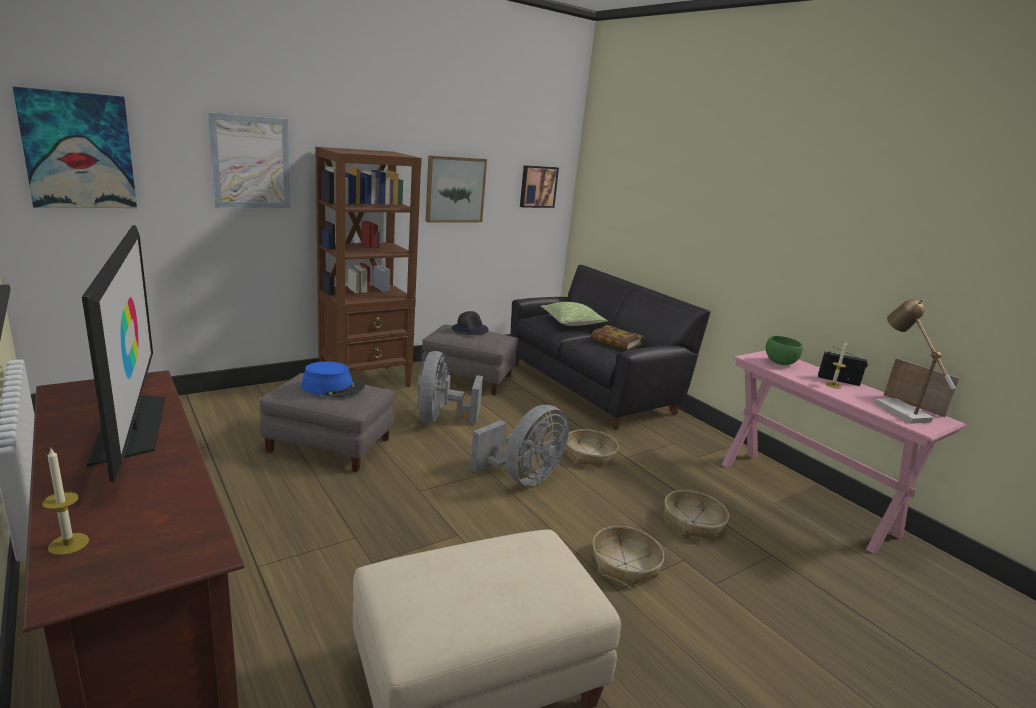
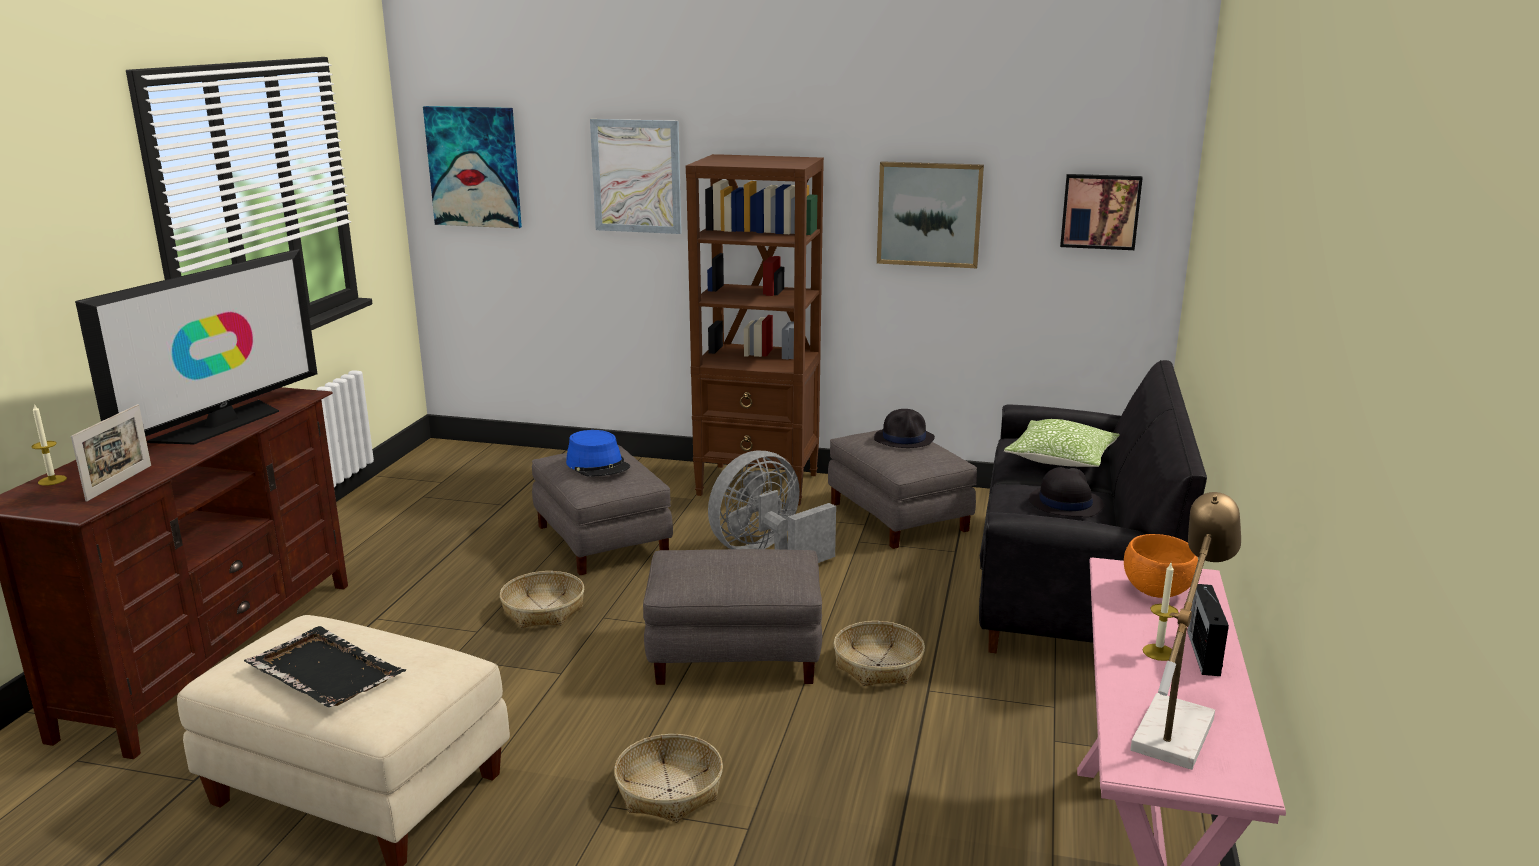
camera: 50 degrees right, 0 degrees up
(492, 591) = (324, 671): none -> black tray
(523, 478) = (736, 653): grey fan -> grey ottoman
(616, 342) = (1065, 503): book -> black hat
(693, 522) = (855, 803): basket -> basket (544, 610)
(780, 363) = (1155, 591): green bowl -> orange bowl
(839, 380) = (1203, 652): radio -> radio turned 150 degrees counterclockwise
(913, 405) = (1246, 739): picture frame -> picture frame (119, 483)

